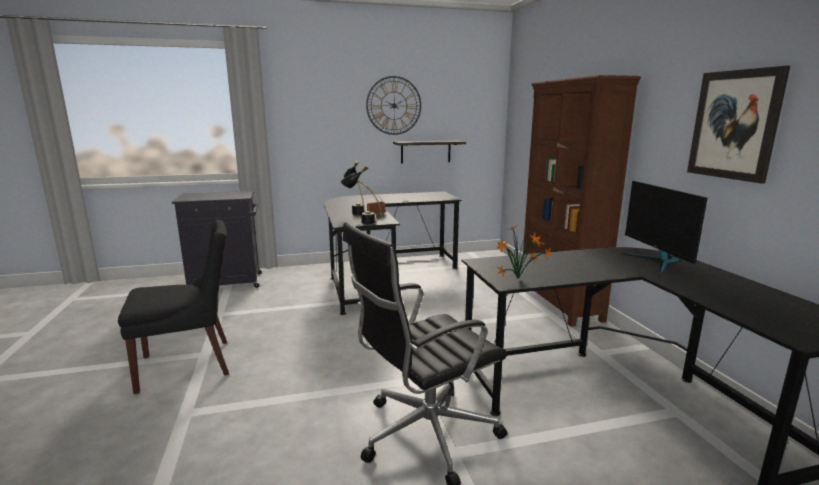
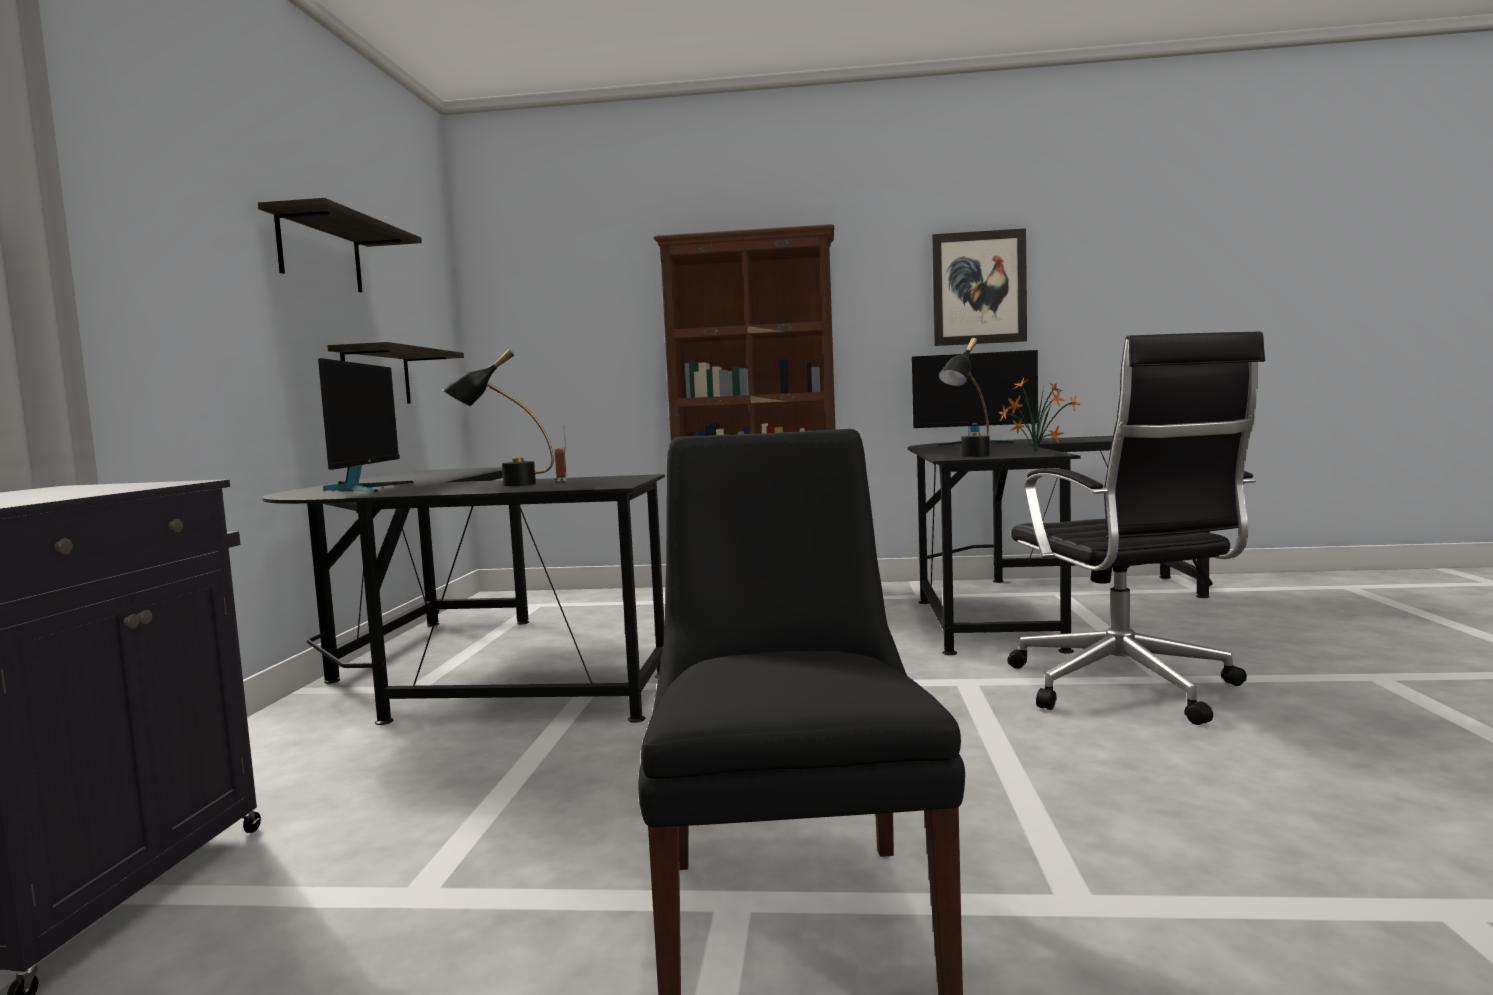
camera: 70 degrees left, 10 degrees down
(358, 200) = (365, 488): none -> monitor
(362, 222) = (612, 481): black table lamp -> black table lamp (969, 456)
(394, 105) = (320, 253): wall clock -> shelf

